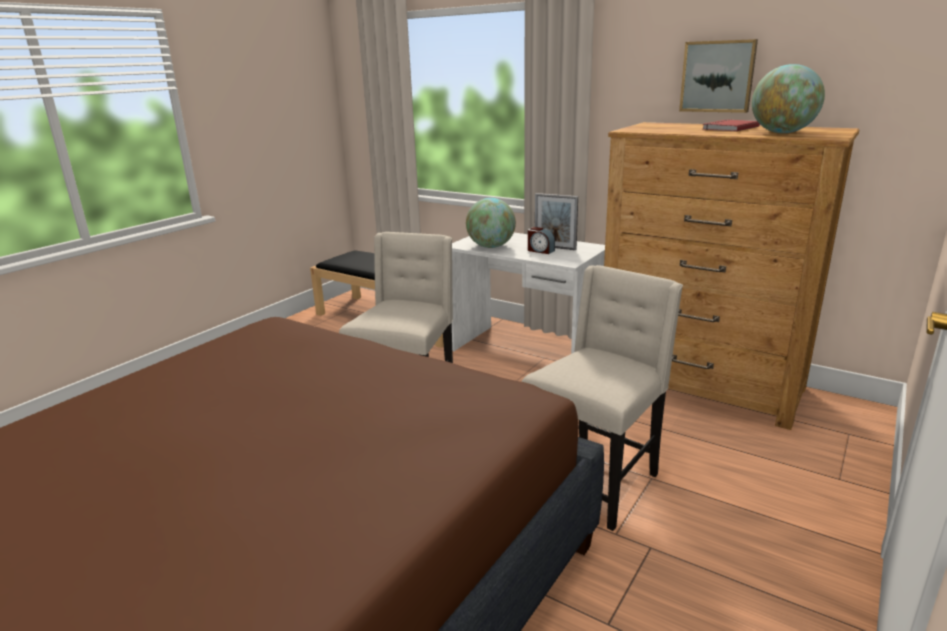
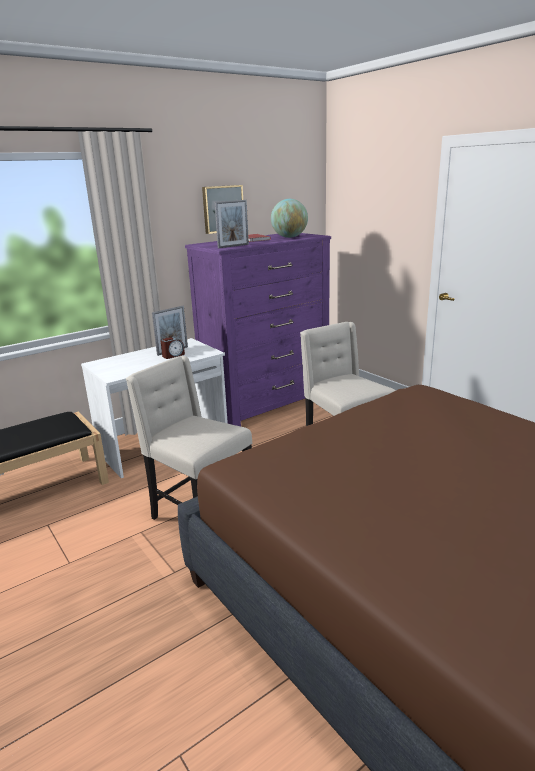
camera: 70 degrees left, 0 degrees up
(491, 246) = (137, 367): globe -> none
(650, 130) = (233, 246): none -> picture frame
(700, 384) = (266, 403): brown dresser -> purple dresser

